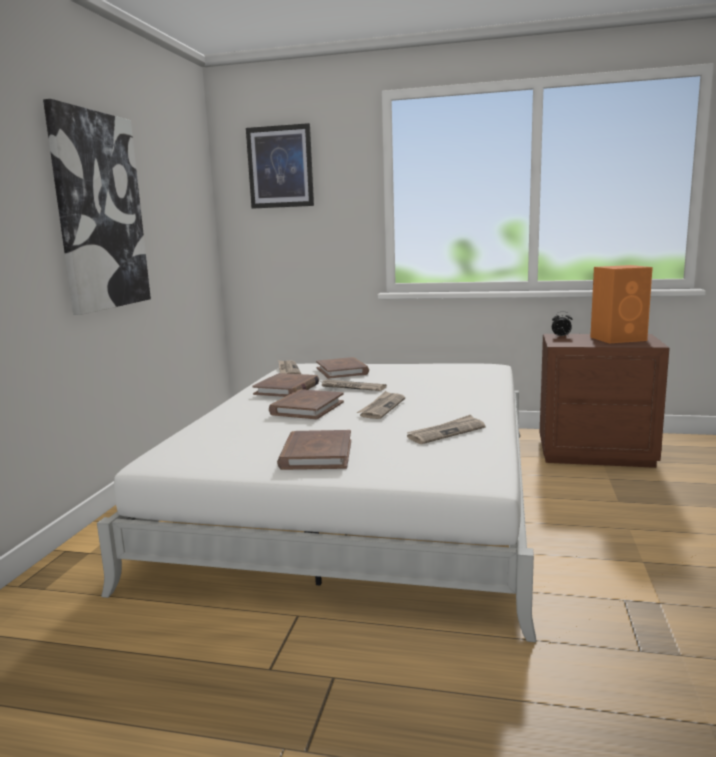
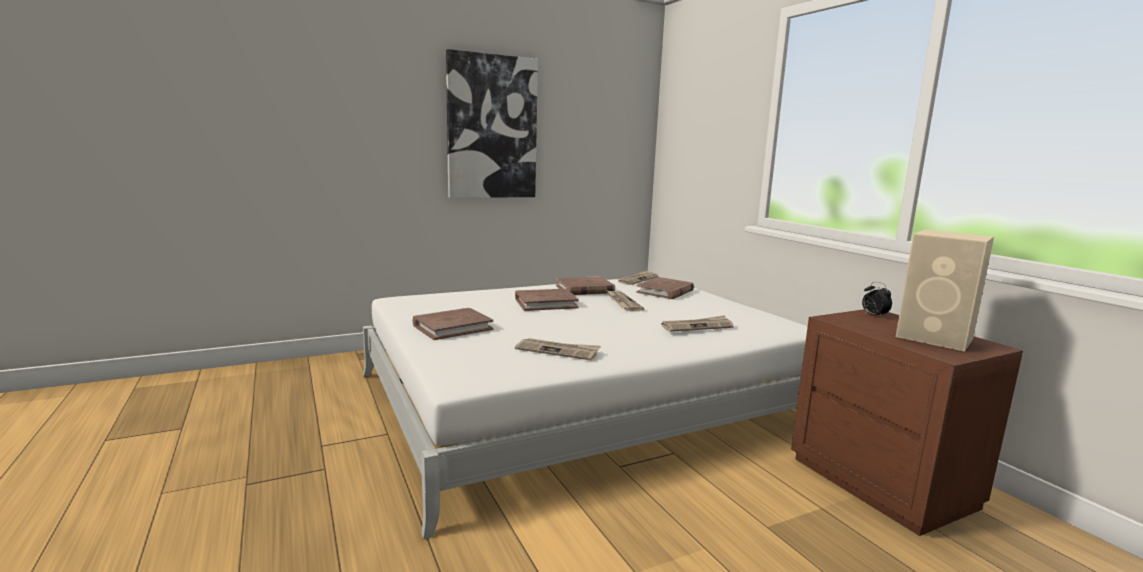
camera: 50 degrees right, 0 degrees up
(280, 167) = (698, 93): picture -> none
(382, 407) = (584, 320): newspaper -> newspaper (697, 326)
(619, 339) = (936, 338): orange speaker -> beige speaker

